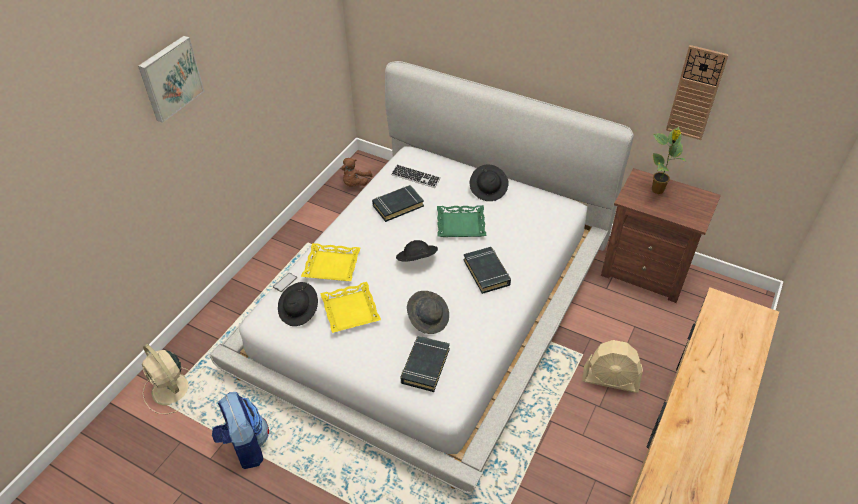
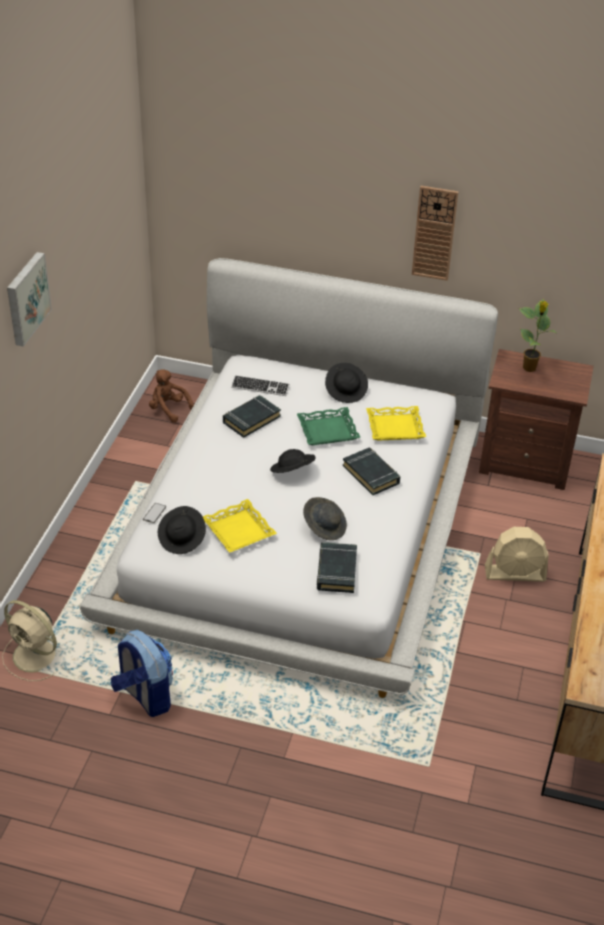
camera: 15 degrees left, 5 degrees down
(332, 266) = (201, 489): yellow tray -> yellow tray (395, 427)
(355, 184) = (169, 409): brown plush toy -> brown plush toy turned 120 degrees clockwise
(695, 93) = (556, 263): wall clock -> wall clock (434, 233)

